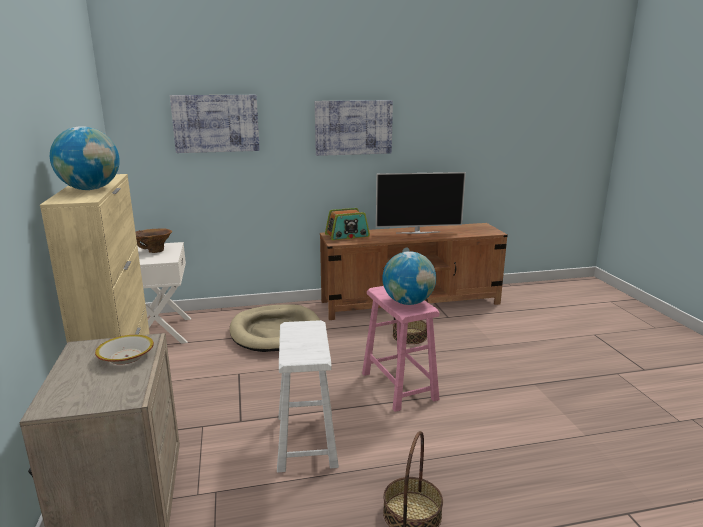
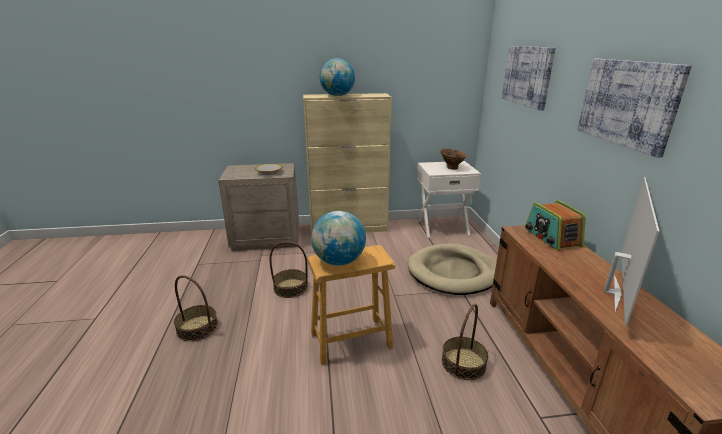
camera: 95 degrees right, 5 degrees up
(306, 440) = (290, 288): white stool -> basket
(399, 386) = (351, 340): pink stool -> brown stool
(417, 232) = (612, 292): television -> television turned 150 degrees counterclockwise

